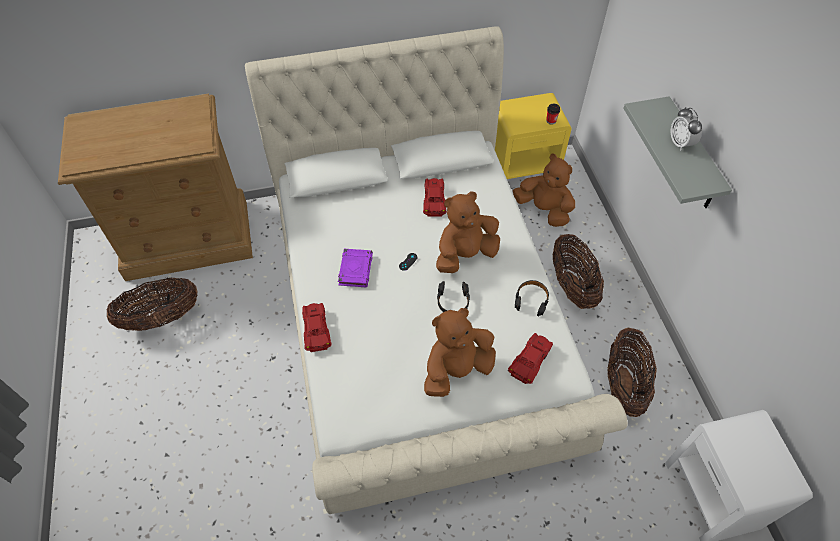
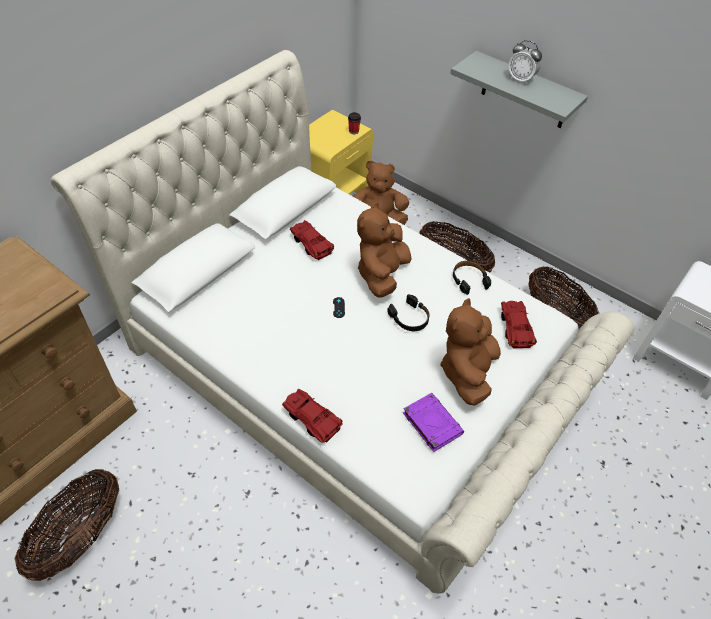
camera: 40 degrees left, 5 degrees down
(355, 269) = (296, 342): purple book -> purple book (431, 423)

